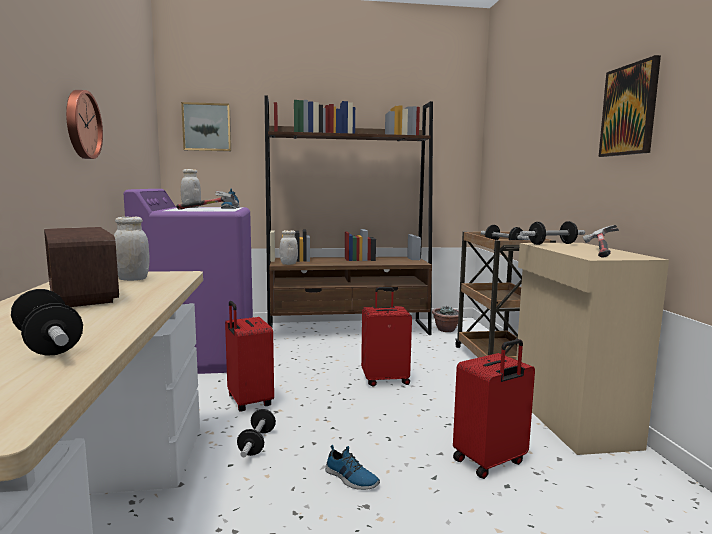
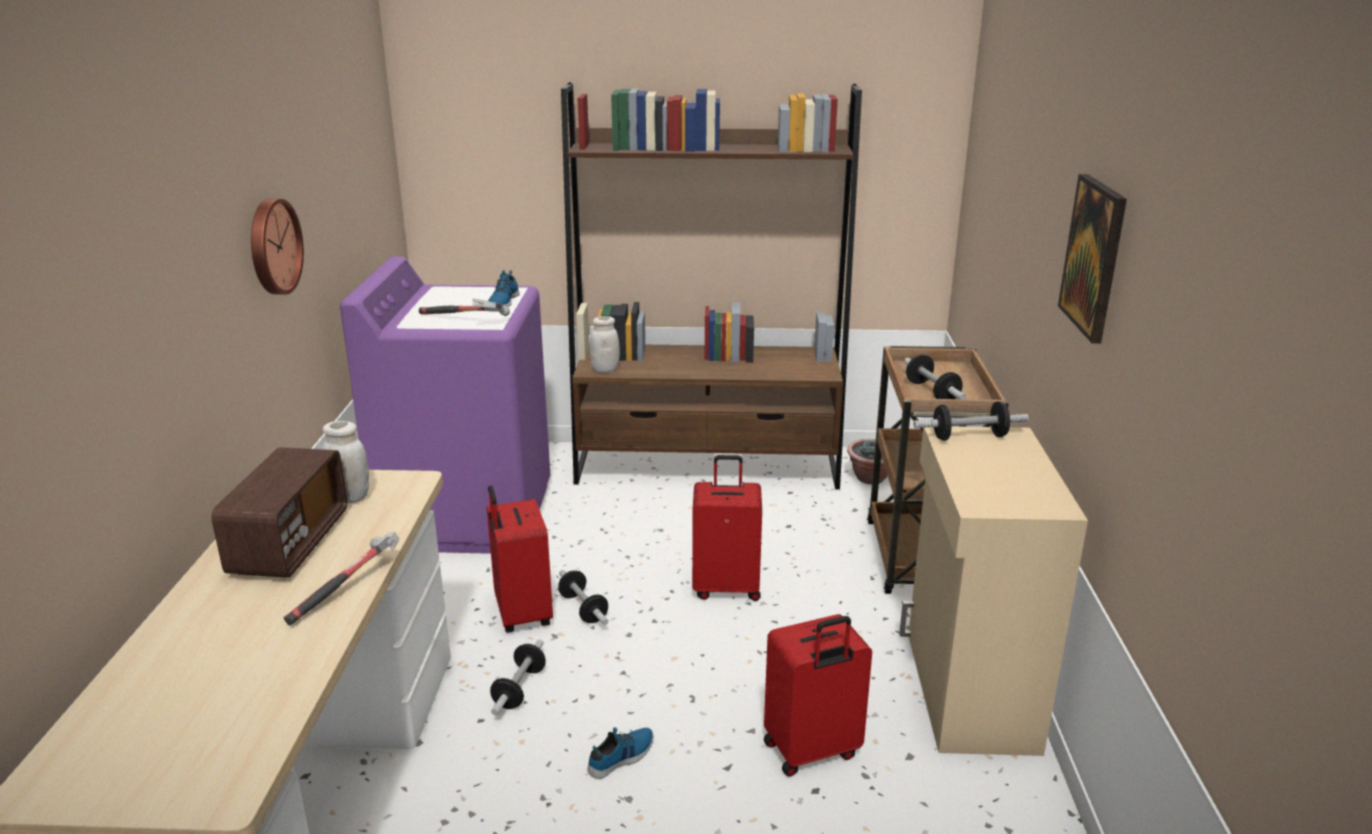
camera: 10 degrees right, 15 degrees up
(48, 343) = (257, 662): dumbbell -> dumbbell (583, 609)
(82, 295) = (290, 544): radio -> radio turned 150 degrees counterclockwise
(191, 207) = (445, 296): white jar -> none
(207, 127) = (472, 128): picture -> none
(351, 478) = (622, 757): shoe -> shoe turned 90 degrees counterclockwise
(600, 252) = (1013, 480): hammer -> hammer (350, 588)

